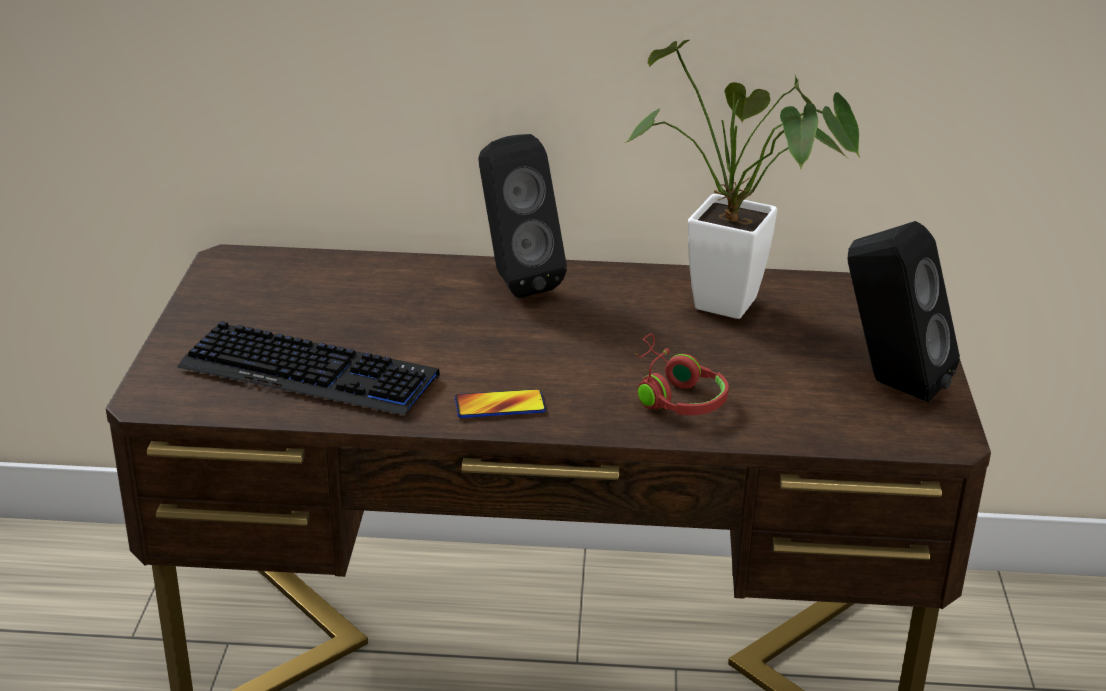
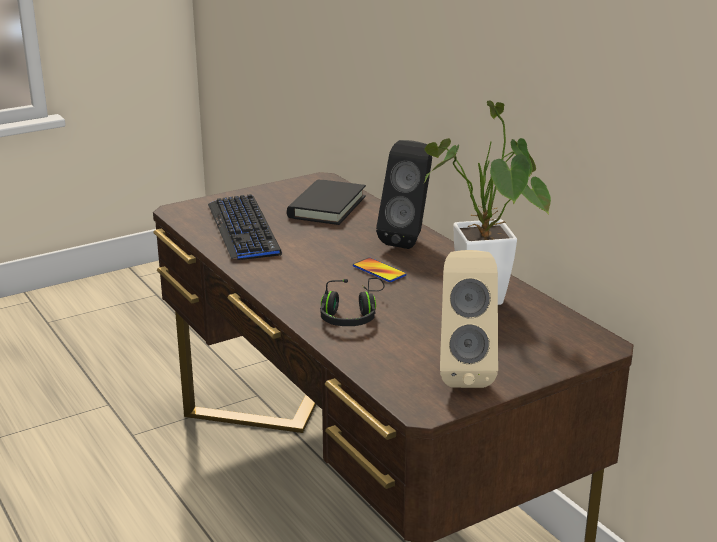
camera: 55 degrees right, 5 degrees down
(329, 291) = (327, 207): none -> black book
(500, 406) = (275, 277): phone -> phone (379, 271)
(673, 394) = (352, 315): red headphones -> black headphones
(888, 384) = (464, 373): black speaker -> beige speaker

